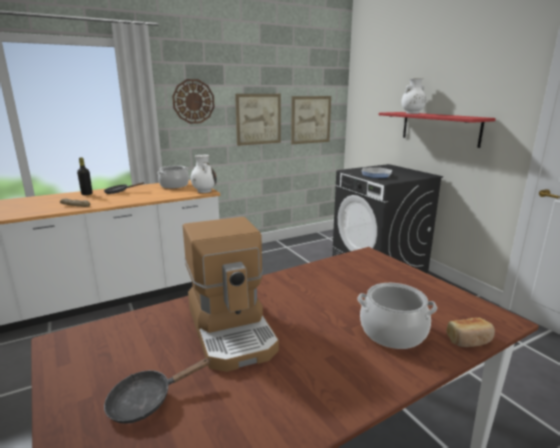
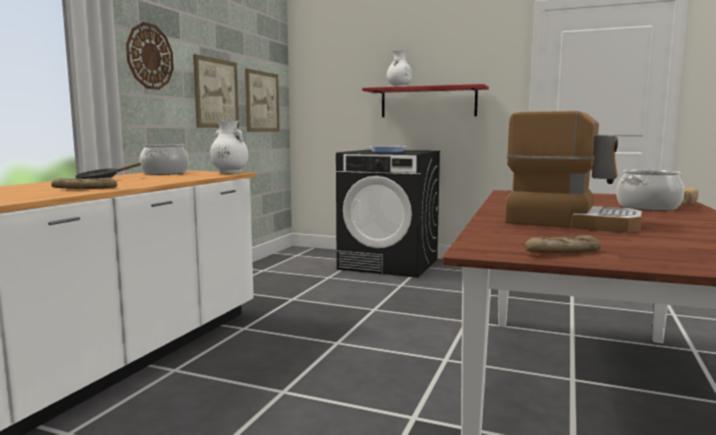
camera: 40 degrees left, 10 degrees down
(76, 372) = (562, 253): none -> bread
(87, 194) = (49, 184): black bottle -> none
(146, 401) = (652, 246): black frying pan -> none

